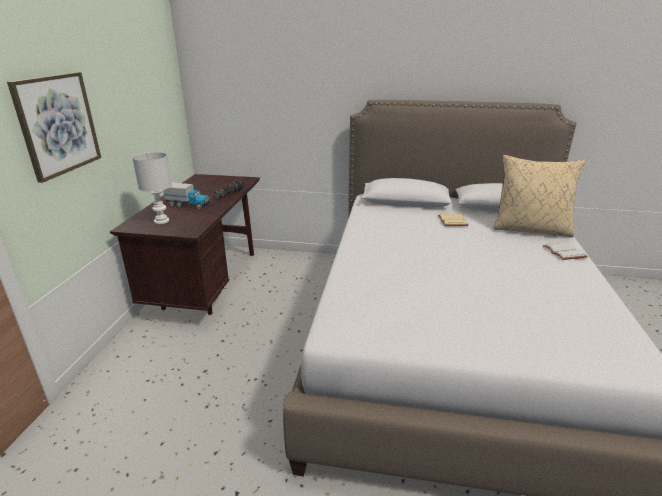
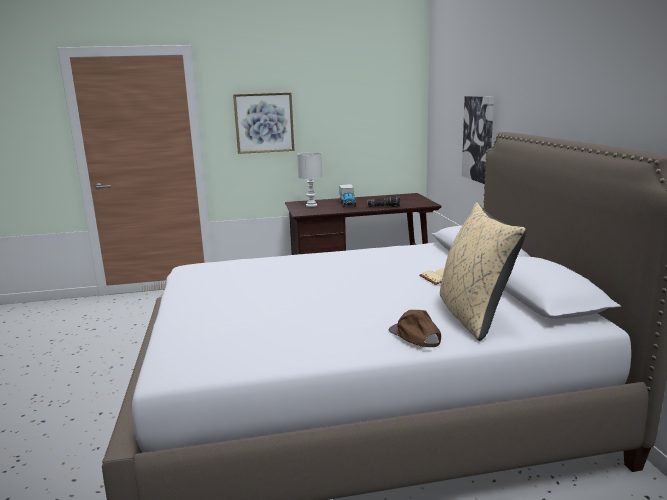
camera: 70 degrees right, 10 degrees down
(311, 108) = (479, 138): none -> picture
(565, 252) = (415, 336): white book -> brown cap

